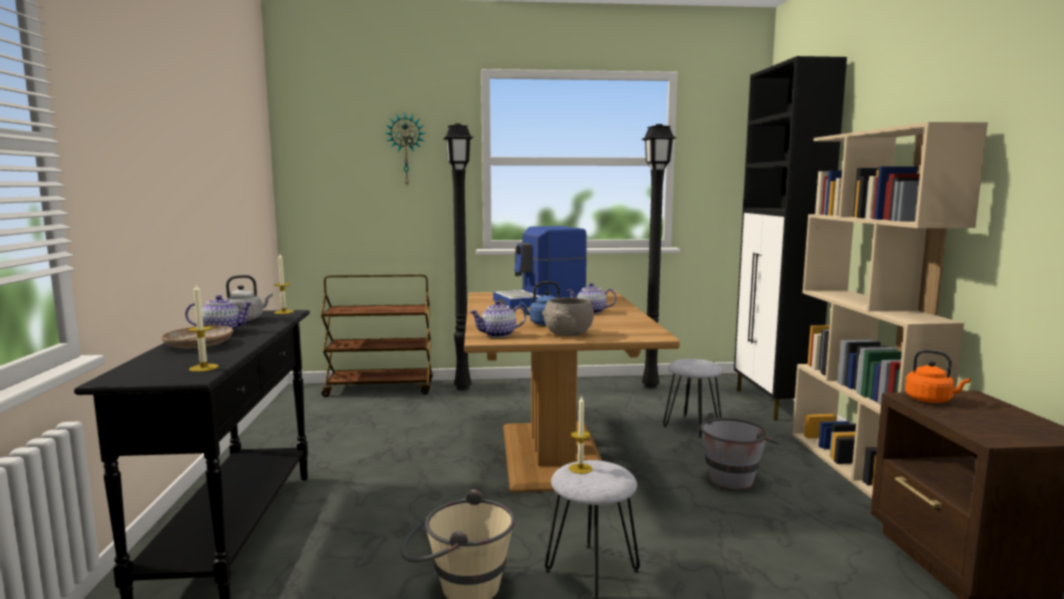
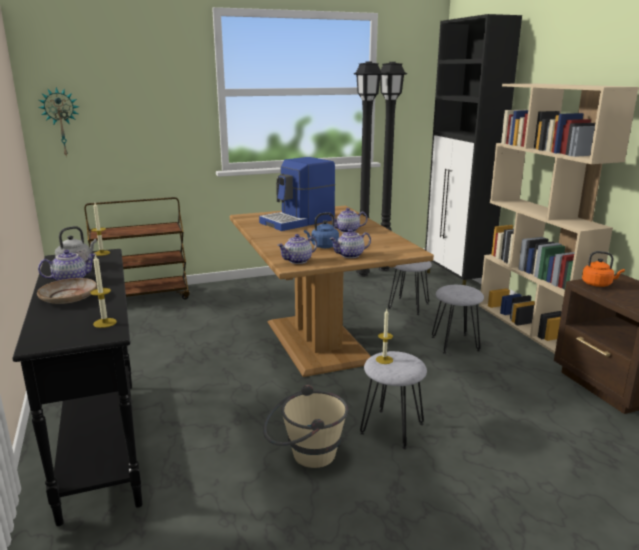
camera: 15 degrees left, 10 degrees up
(406, 150) = (148, 83): wall clock -> wall clock (61, 122)
(461, 388) = (214, 290): black floor lamp -> black floor lamp (383, 269)
(568, 334) = (350, 255): grey bowl -> teapot
(736, 477) = (455, 343): grey bucket -> grey stool

